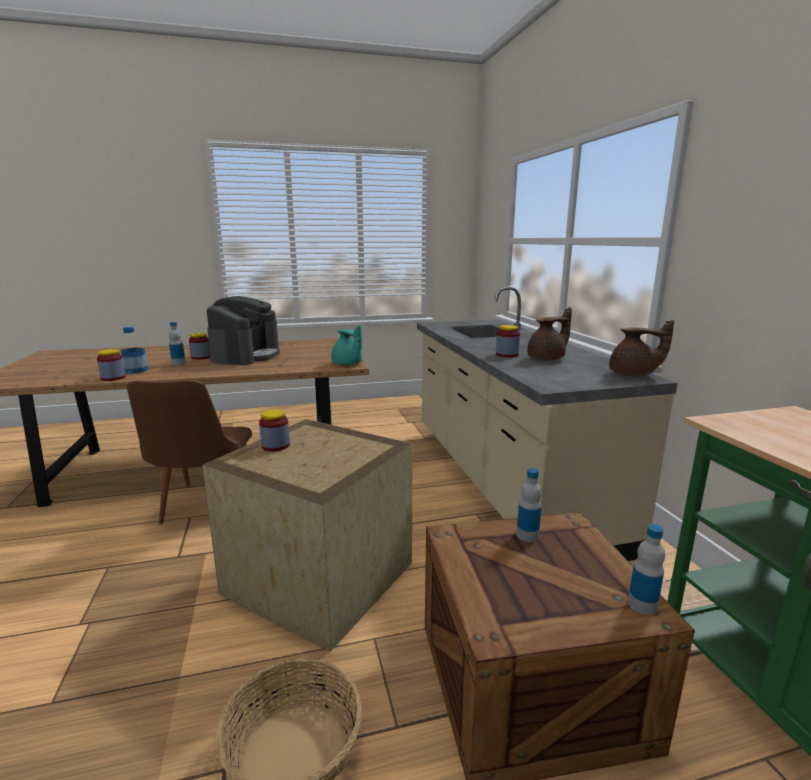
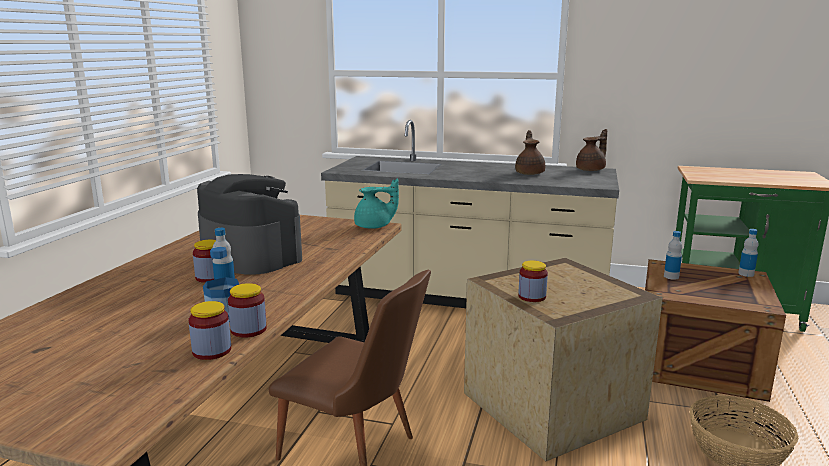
camera: 60 degrees left, 0 degrees up
(507, 355) = (505, 177): jar -> jar (212, 351)

